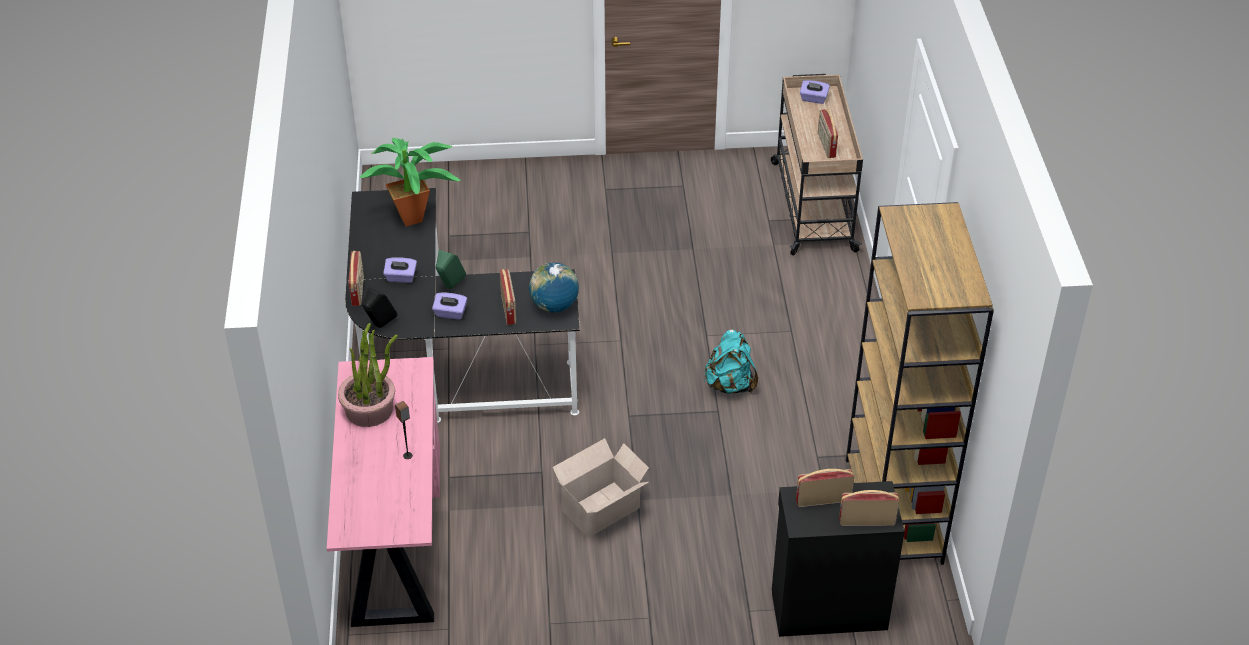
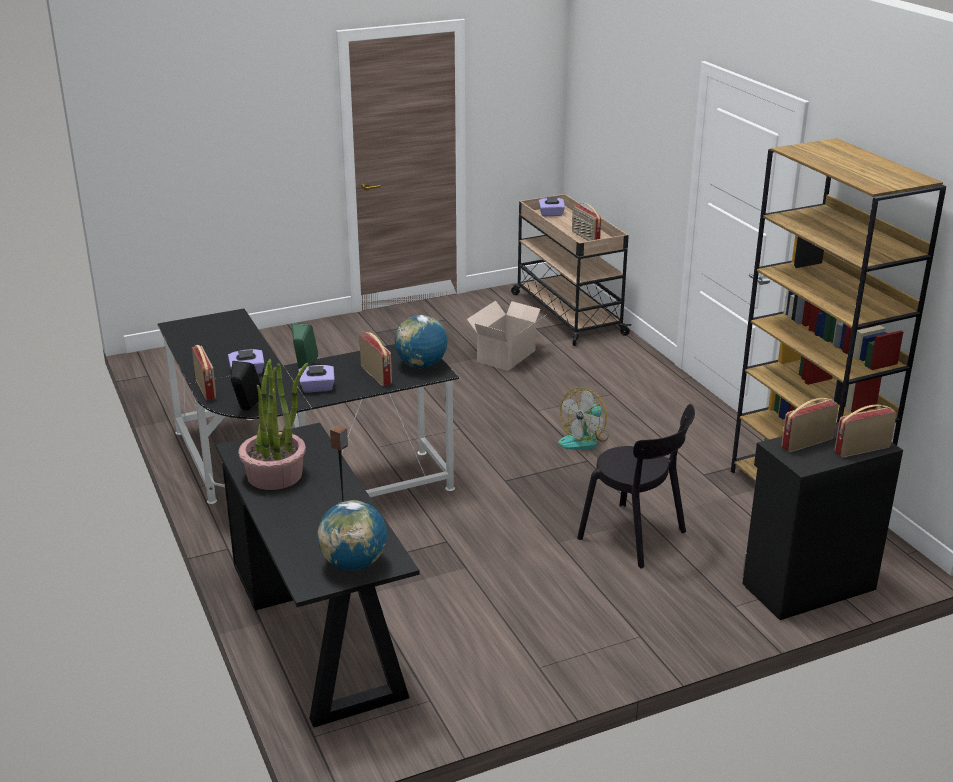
camera: 20 degrees left, 15 degrees down
(385, 522) = (354, 563): none -> globe
(394, 535) = (318, 630): pink desk -> black desk
(416, 219) = (238, 331): potted plant -> none
(603, 509) = (529, 557): cardboard box -> cardboard box (507, 355)
(709, 513) = (636, 537): none -> black chair
(730, 384) = (584, 440): turquoise backpack -> fan

